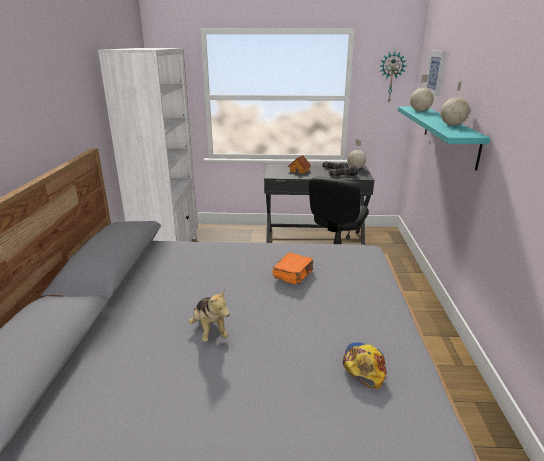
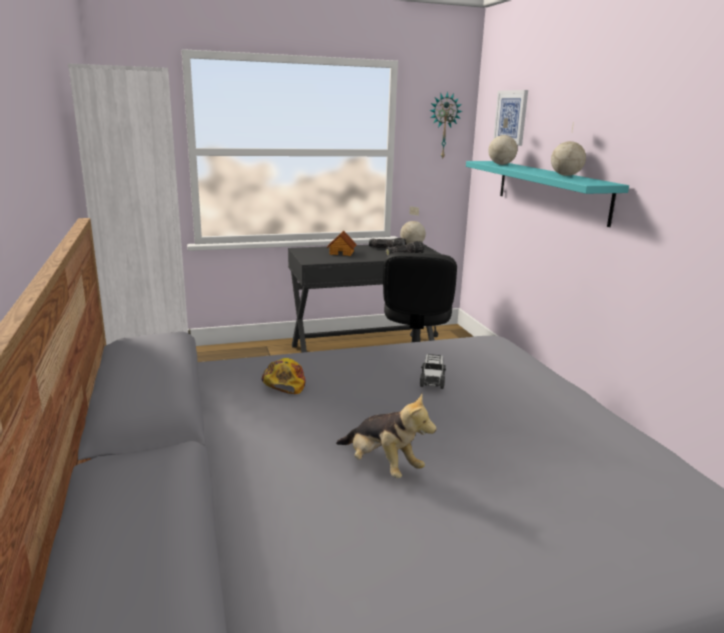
camera: 20 degrees left, 5 degrees down
(293, 275) = (432, 380): orange book -> toy car
(364, 366) = (619, 468): cap -> cap (284, 382)

